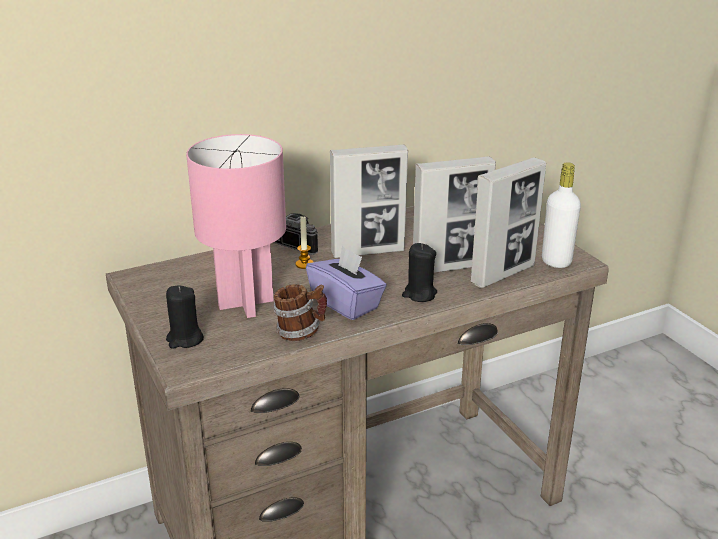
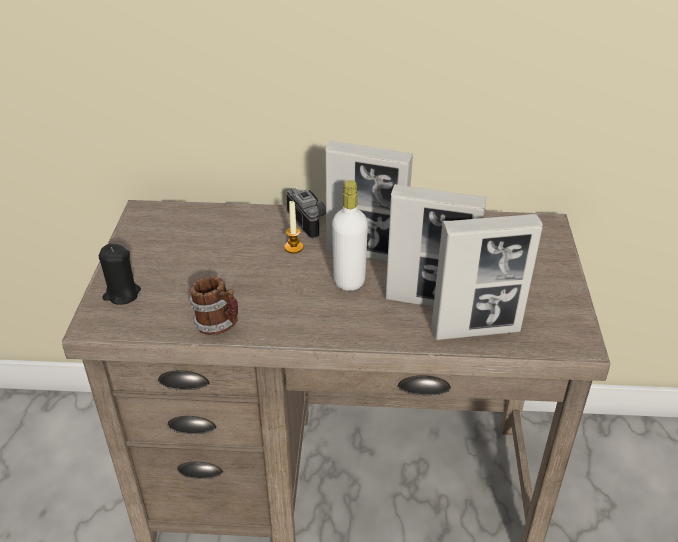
camera: 30 degrees right, 10 degrees up
(245, 303) = (203, 273): pink table lamp -> none
(346, 303) = (289, 307): purple tissue box -> none
(419, 294) = (366, 323): black candle -> none
(556, 261) = (551, 335): white bottle -> white bottle (349, 281)

